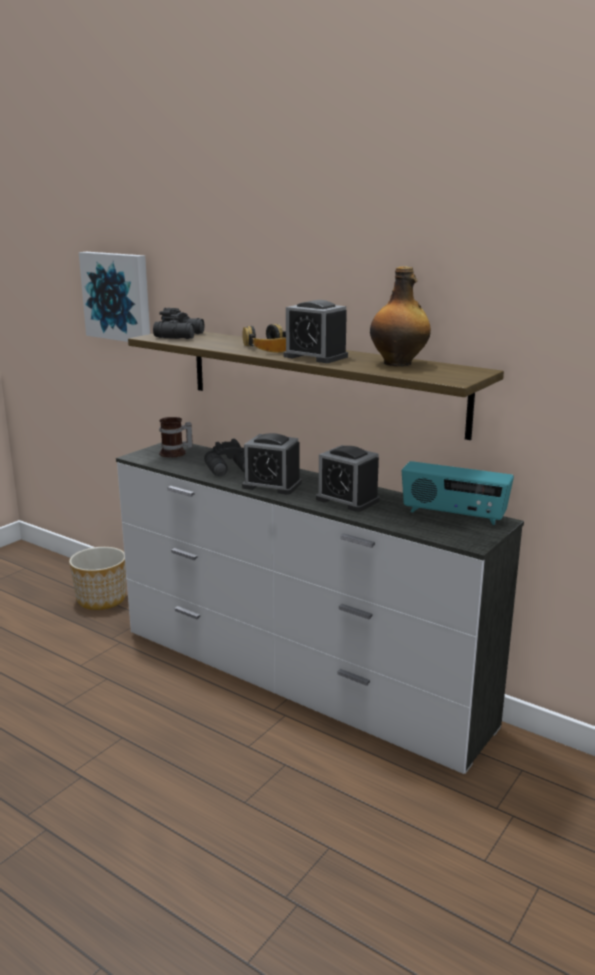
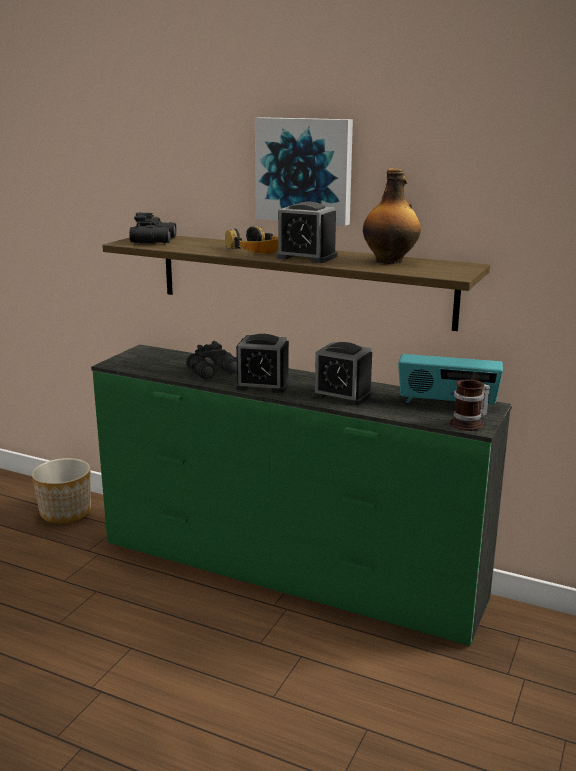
camera: 10 degrees left, 0 degrees up
(118, 296) = (75, 202): picture -> picture (304, 170)
(175, 453) = (151, 358): mug -> mug (470, 424)
(298, 677) = (288, 571): white dresser -> green dresser

